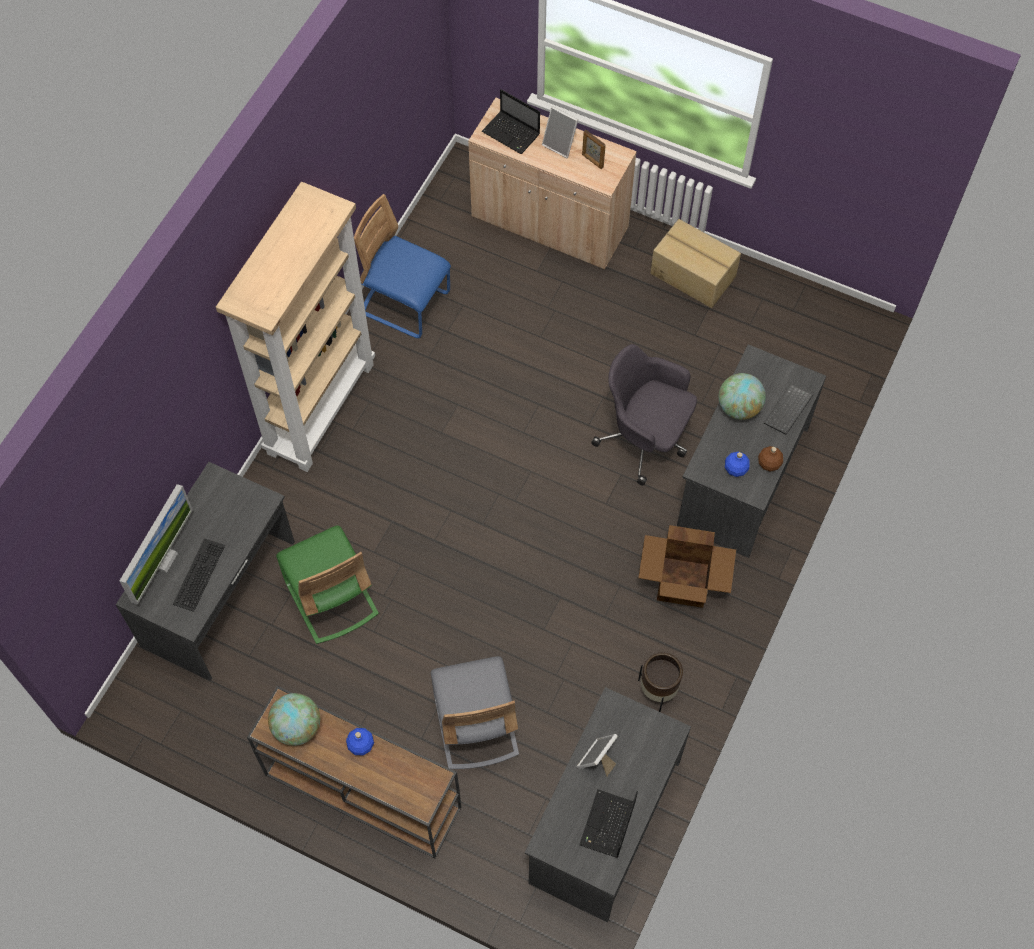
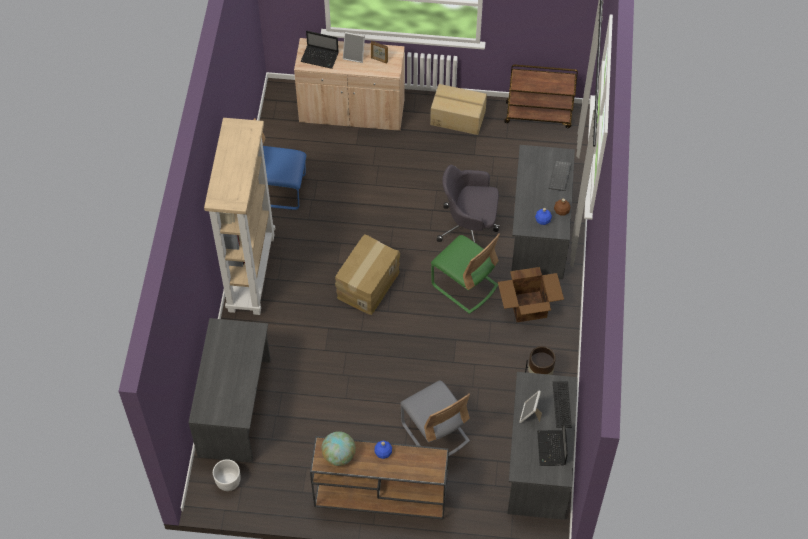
camera: 20 degrees left, 5 degrees down
(163, 559) = (207, 385): monitor -> none
(166, 696) = (228, 481): none -> white planter
(198, 573) = (233, 387): keyboard -> keyboard (561, 404)
(331, 598) = (310, 387): green chair -> green chair (464, 285)
(470, 476) = (367, 284): none -> cardboard box
(739, 408) = (529, 184): globe -> none
(810, 305) = (539, 114): none -> brown cart

